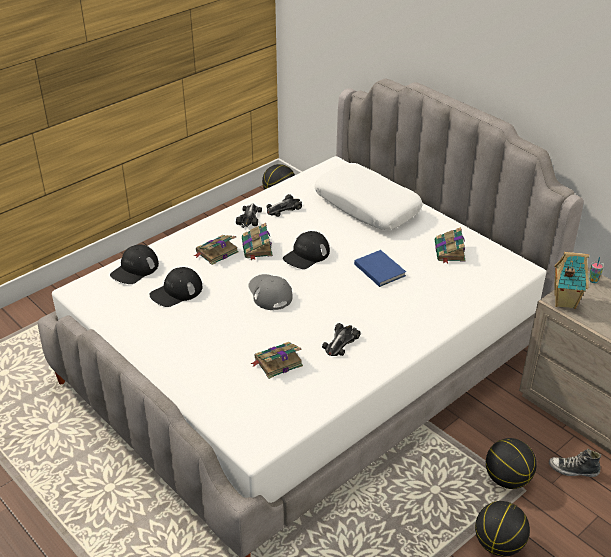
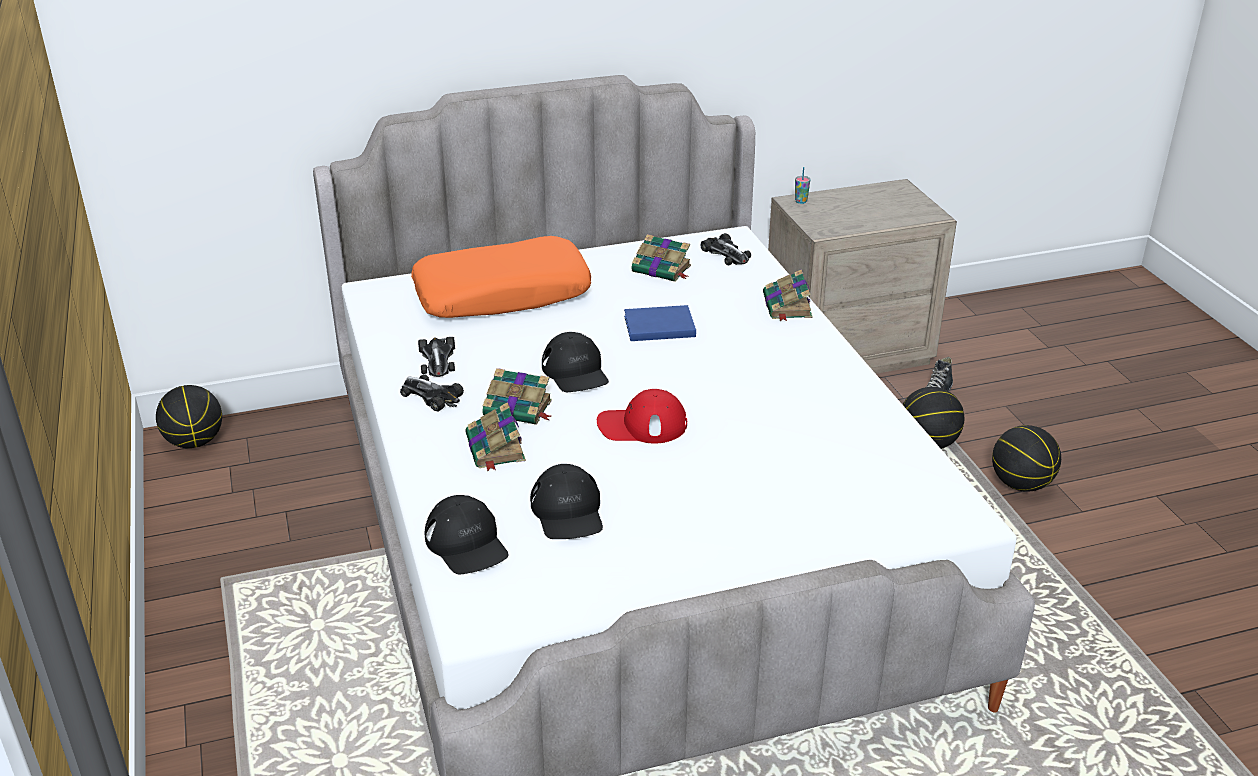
camera: 65 degrees left, 5 degrees down
(269, 293) = (641, 425): grey cap -> red cap
(277, 363) = (804, 458): book -> book (787, 307)
(340, 342) = (792, 396): toy car -> toy car (725, 254)
(367, 206) = (502, 294): white pillow -> orange pillow
(564, 301) = (825, 228): toy house -> none

